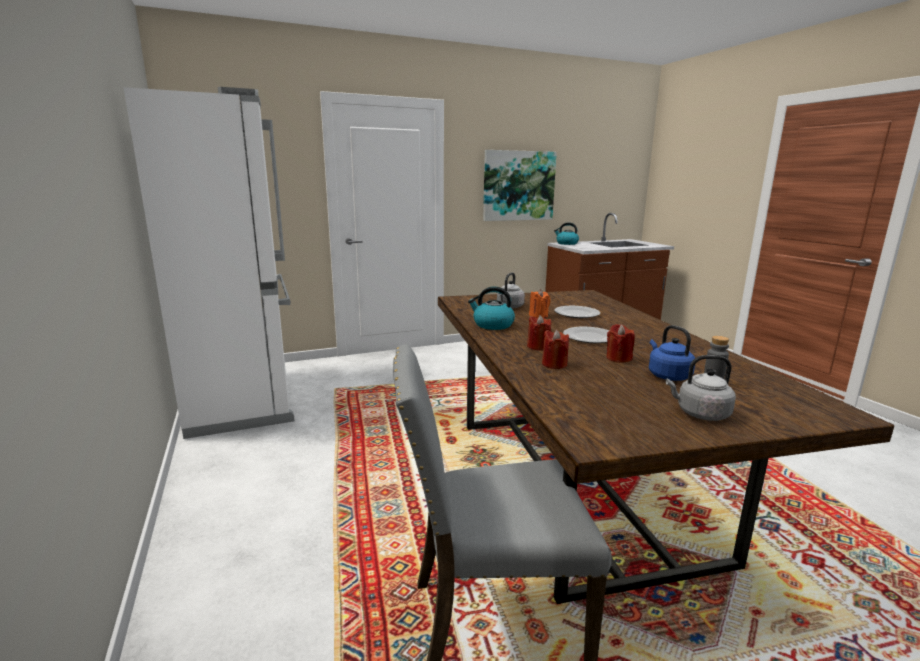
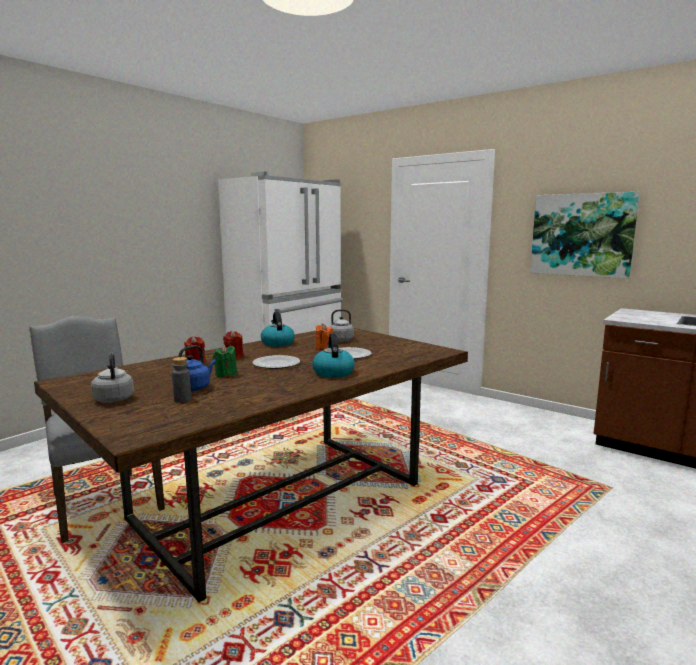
camera: 60 degrees right, 5 degrees down
(566, 243) = (639, 312): kettle -> kettle (333, 372)
(618, 358) = (225, 374): red candle -> green candle

